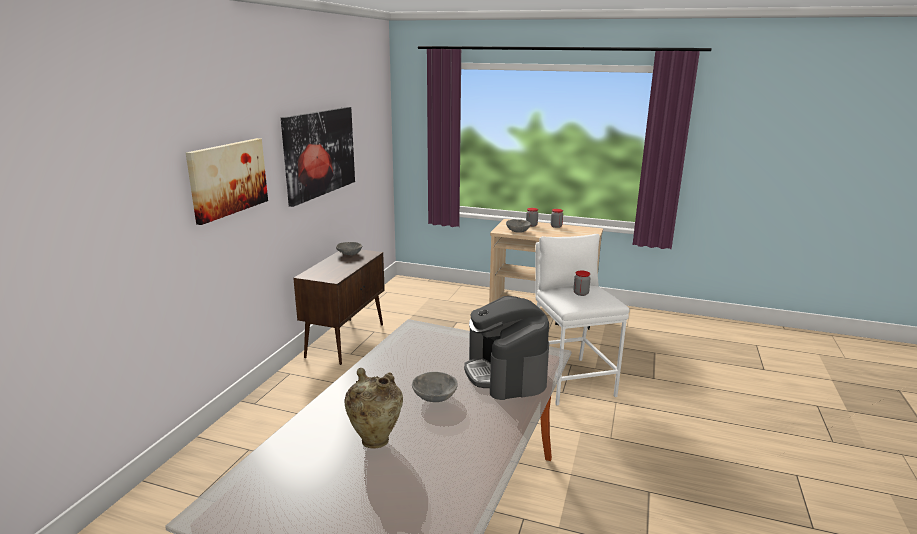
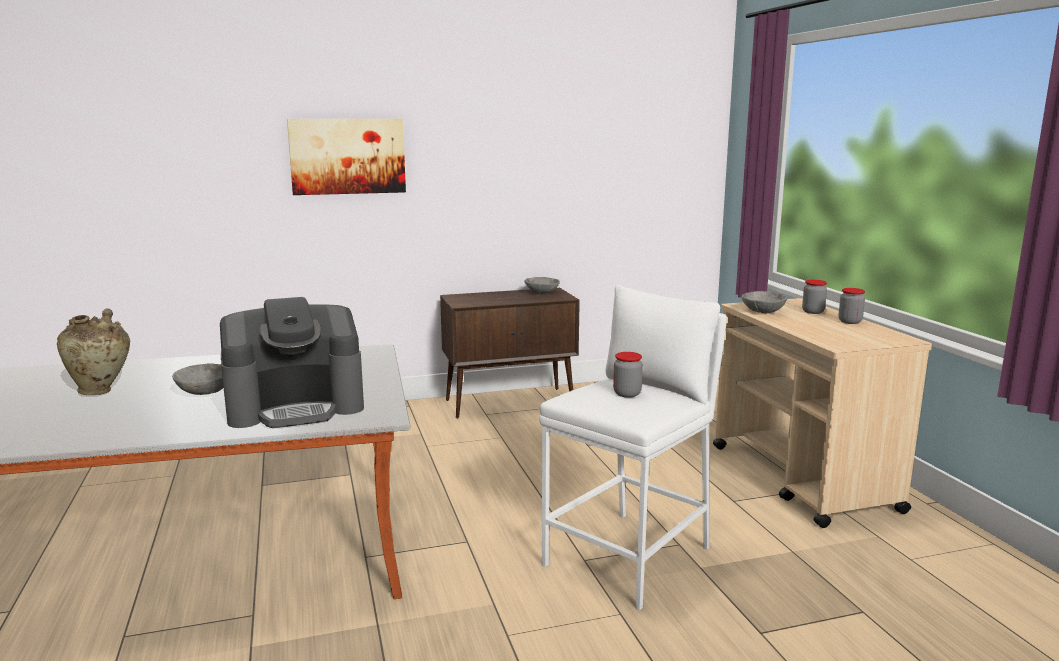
camera: 55 degrees right, 5 degrees down
(319, 153) = (527, 154): picture -> none
(506, 373) = (296, 407): coffee machine -> coffee machine turned 150 degrees counterclockwise

